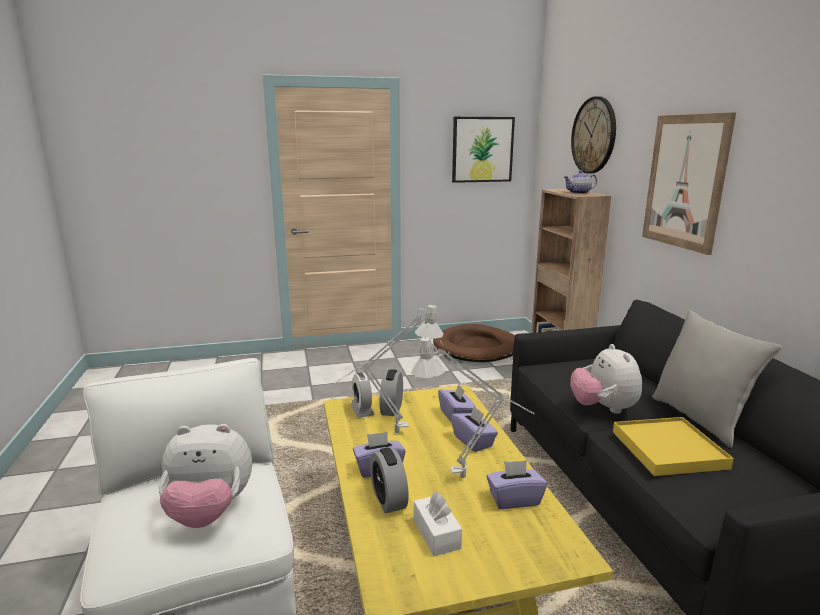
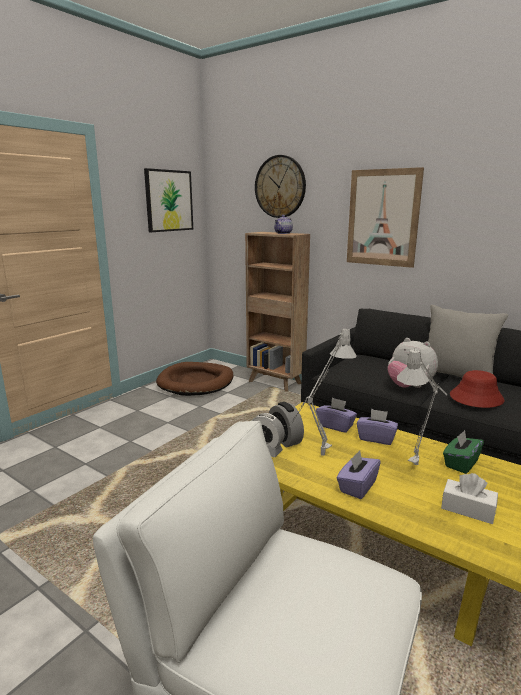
camera: 40 degrees left, 0 degrees up
(209, 512) = (339, 593): plush toy -> none
(388, 499) = (404, 504): alarm clock -> none
(514, 499) = (460, 463): purple tissue box -> green tissue box
(668, 449) = (476, 398): yellow tray -> red hat

